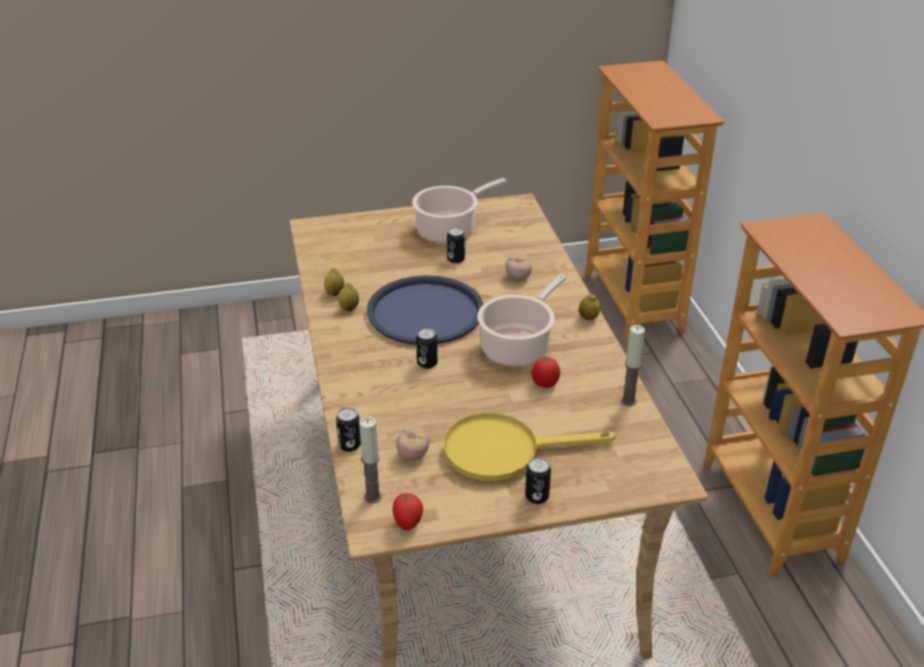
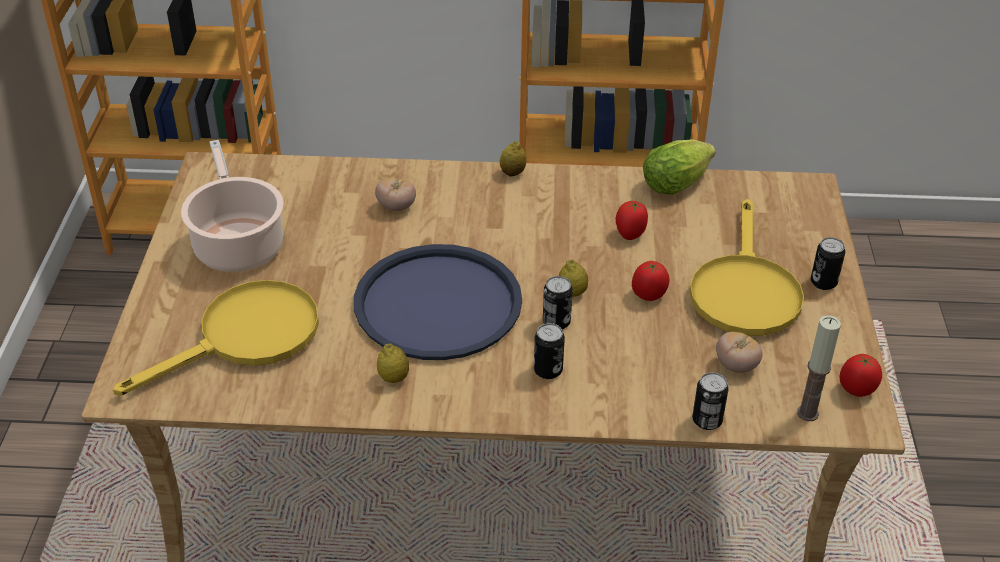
camera: 75 degrees left, 5 degrees up
(335, 293) = (345, 388): lemon -> lemon (572, 292)
(365, 251) = (245, 338): none -> yellow frying pan
(456, 259) = (321, 252): can -> can (548, 370)
(475, 402) = (649, 295): none -> tomato
(518, 346) = (549, 239): cooking pot -> none
(628, 401) = (678, 183): candle -> lettuce

